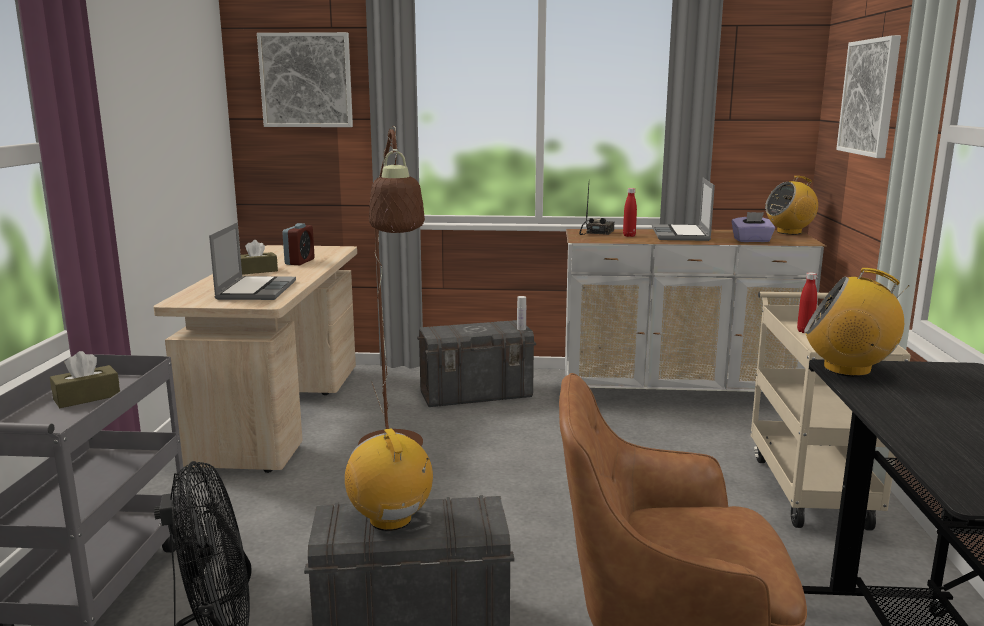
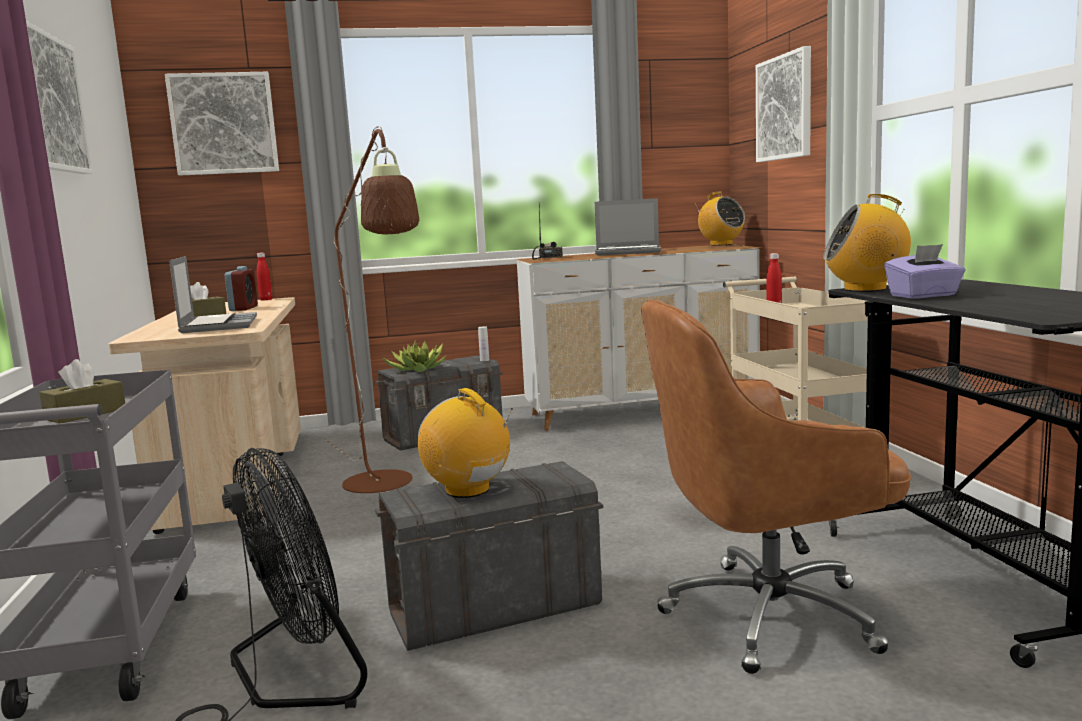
camera: 15 degrees left, 5 degrees down
(128, 83) = (51, 103): none -> picture
(453, 332) = (416, 369): none -> potted plant
(629, 236) = (581, 256): red bottle -> red bottle (266, 300)
(681, 235) = (628, 252): laptop -> laptop turned 75 degrees counterclockwise
(752, 240) = (695, 250): purple tissue box -> purple tissue box (923, 295)
(789, 232) = (721, 244): radio -> radio turned 90 degrees counterclockwise

